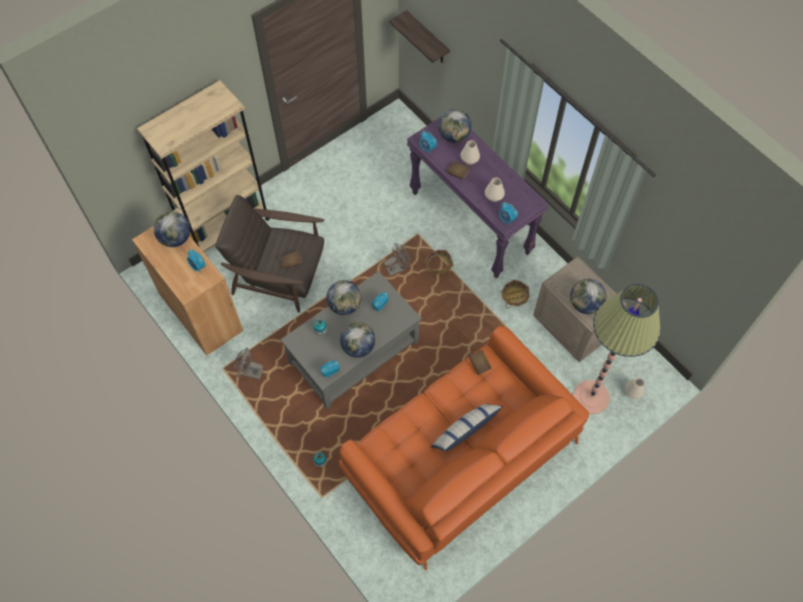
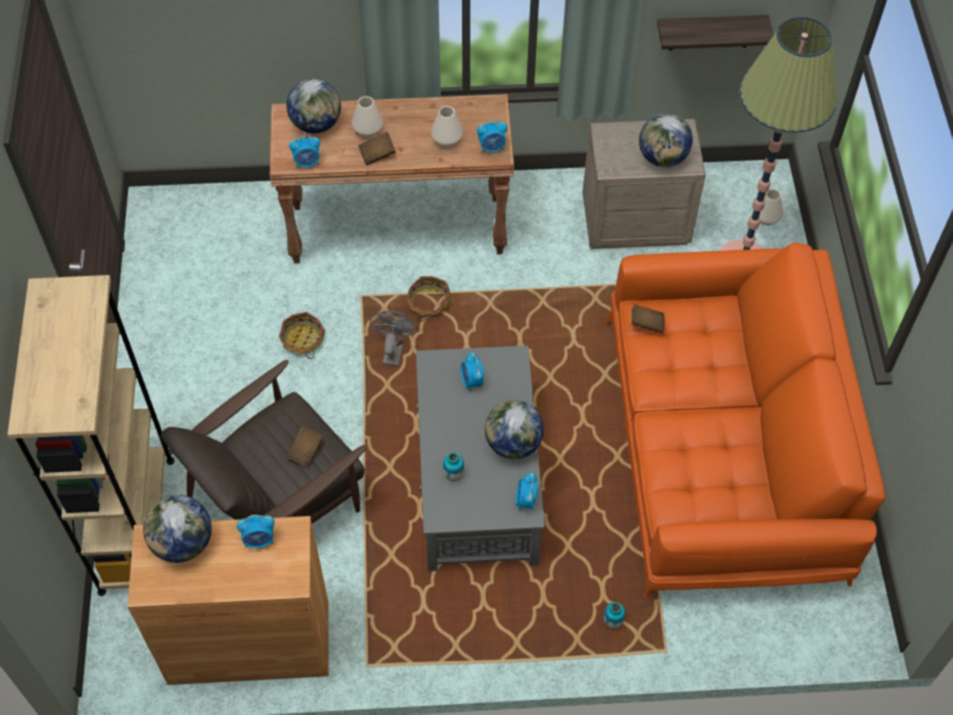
camera: 55 degrees left, 5 degrees down
(250, 373) = (404, 632): grey fan -> none
(345, 305) = (436, 421): globe -> none
(427, 39) = (163, 39): shelf -> shelf (710, 32)
(464, 431) = (727, 397): pillow -> none
(471, 222) = (398, 228): purple console table -> brown console table
(514, 296) = (544, 251): basket -> basket (302, 340)

